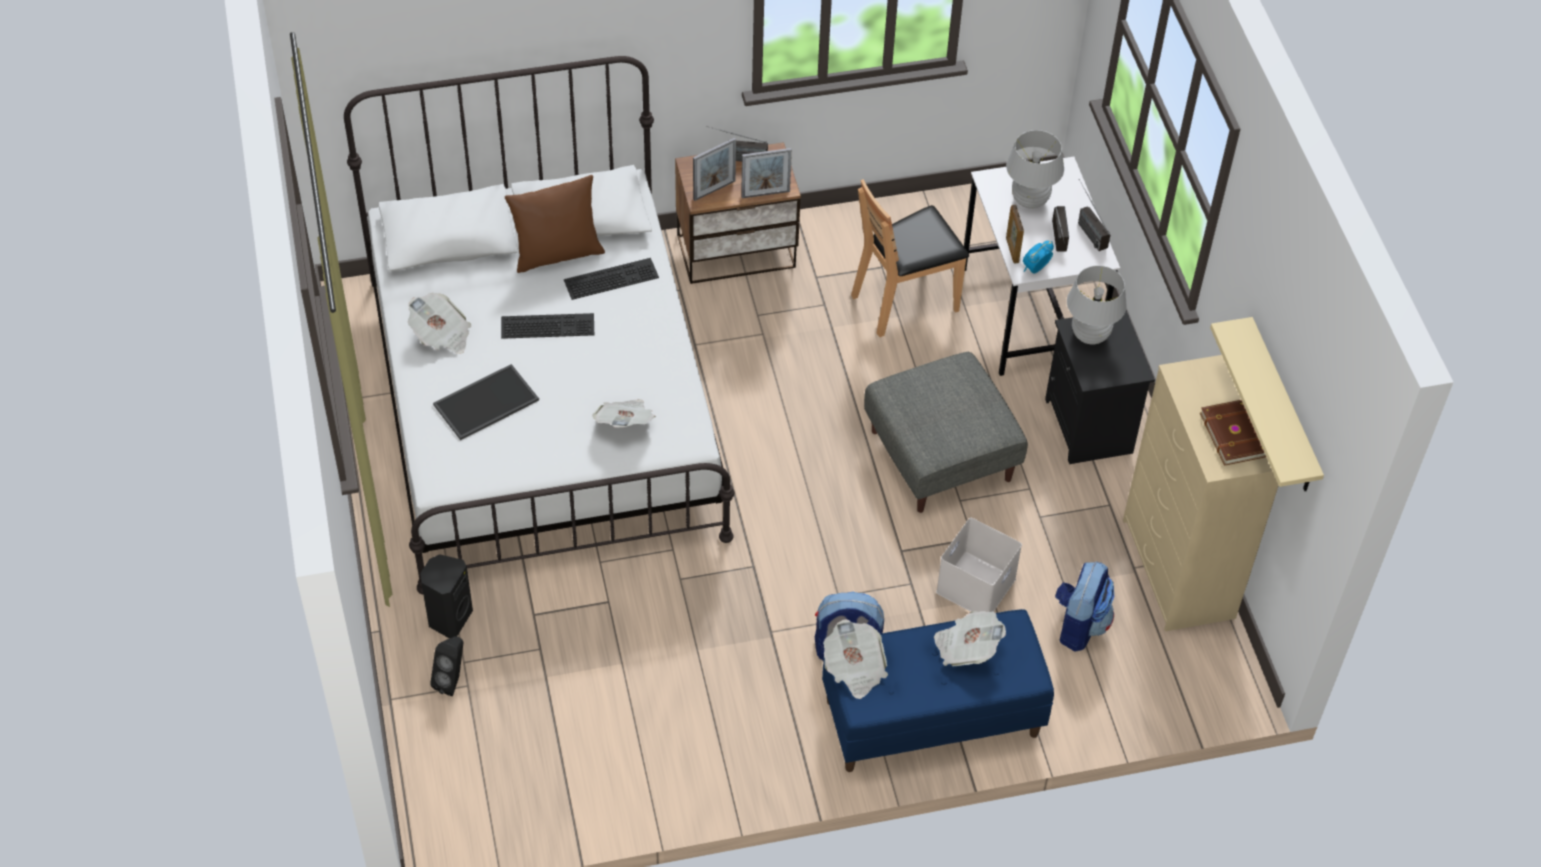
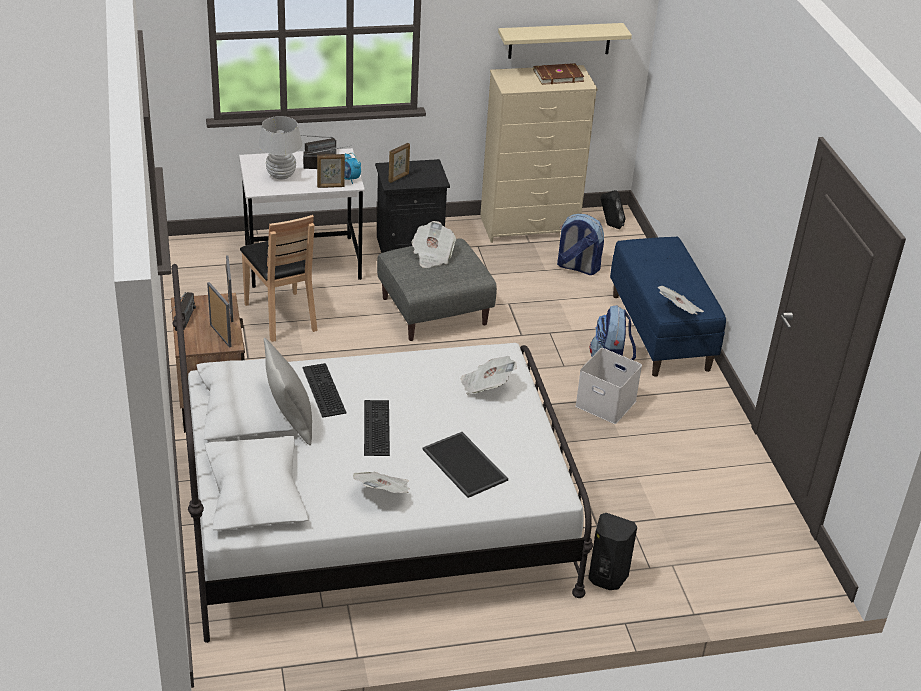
camera: 90 degrees left, 15 degrees down
(452, 680) = (669, 574): black speaker -> black speaker (610, 225)
(557, 254) = (289, 421): brown pillow -> grey pillow
(966, 648) = (653, 265): newspaper -> newspaper (432, 256)
(976, 587) = (550, 305): white storage box -> white storage box (607, 403)
(1090, 335) = (399, 178): white table lamp -> picture frame

